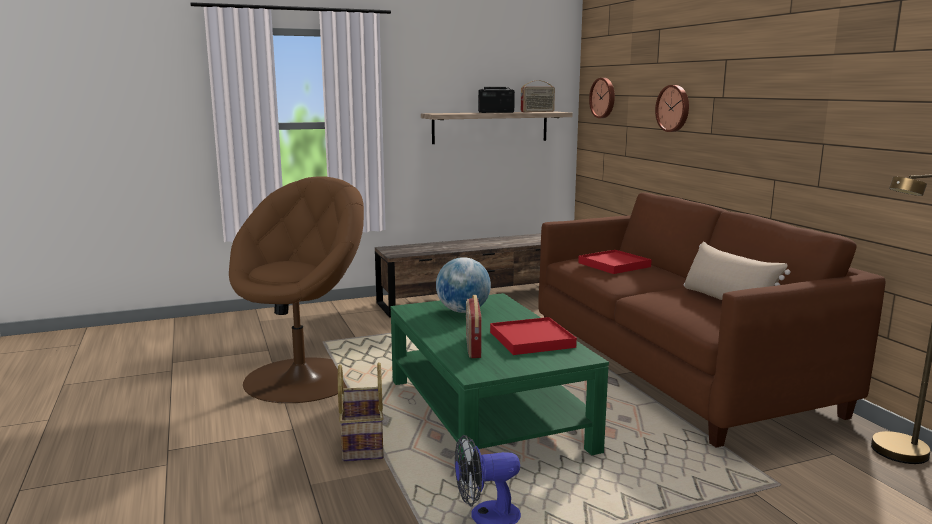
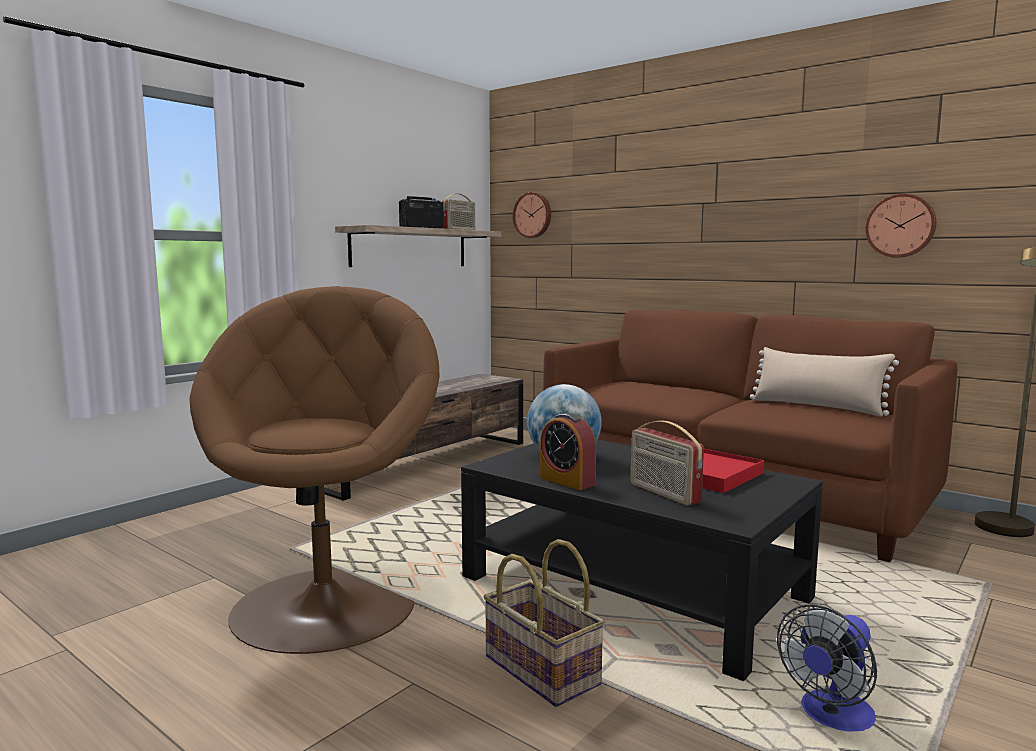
camera: 30 degrees left, 5 degrees down
(431, 327) = (567, 481): none -> alarm clock
(487, 414) = (634, 588): green coffee table -> black coffee table
(614, 265) = (645, 389): red tray -> none
(674, 108) = (645, 219): wall clock -> wall clock (900, 226)

